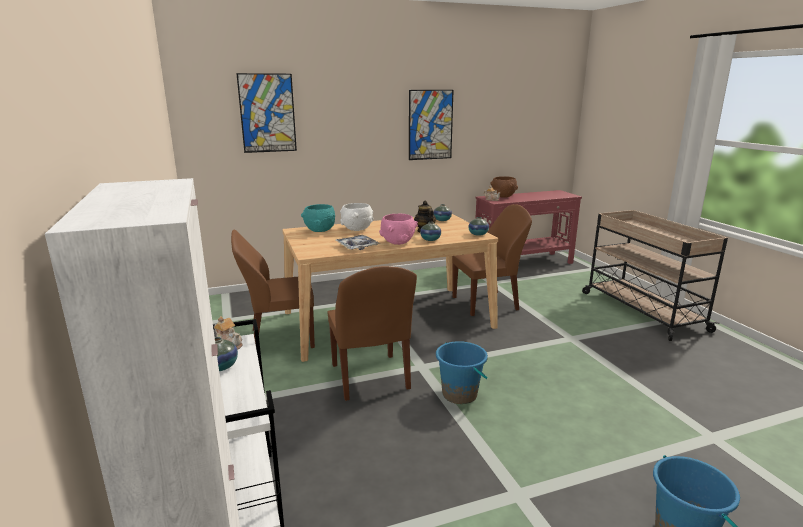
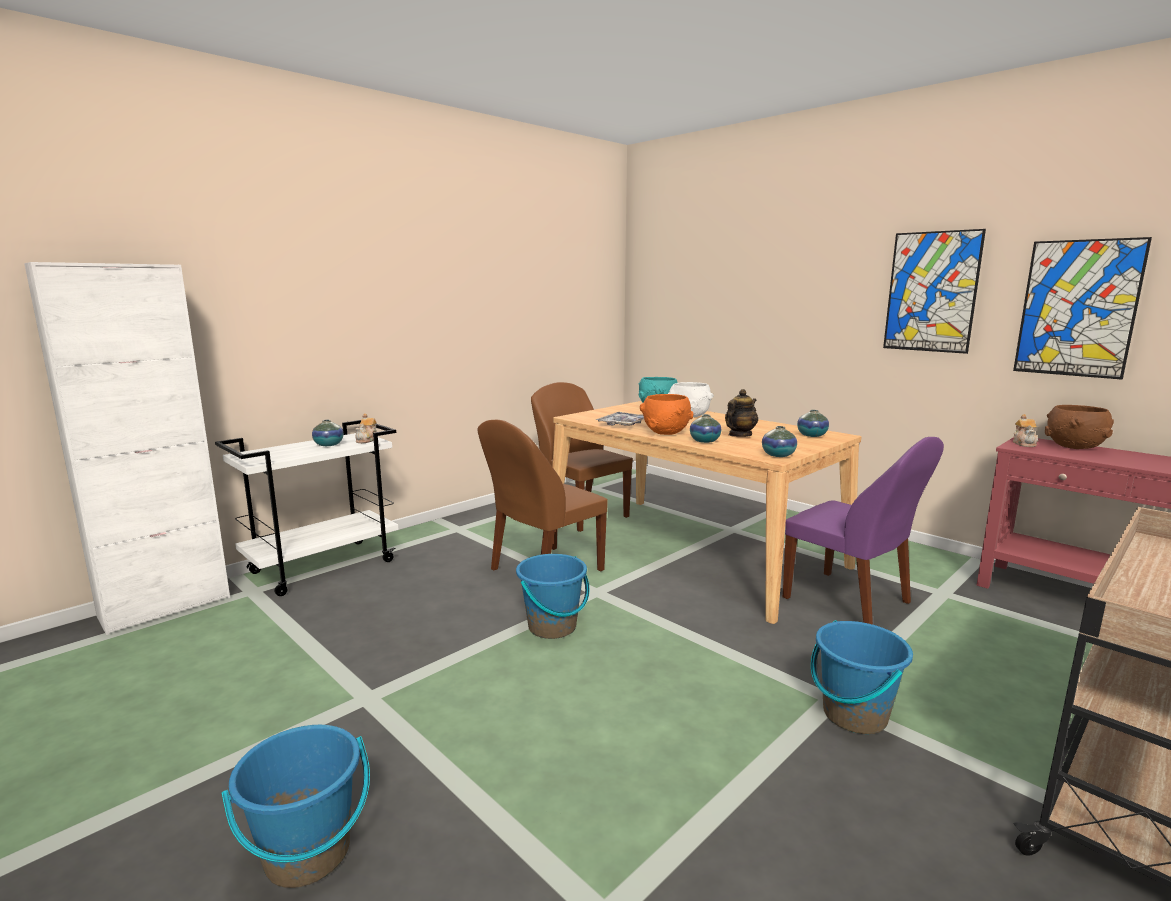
camera: 65 degrees right, 5 degrees down
(267, 113) = (706, 271): picture -> picture (1077, 308)
(397, 242) = (666, 433): pink bowl -> orange bowl
(486, 303) = (849, 602): brown chair -> purple chair
(585, 338) = (854, 715): none -> blue bucket

